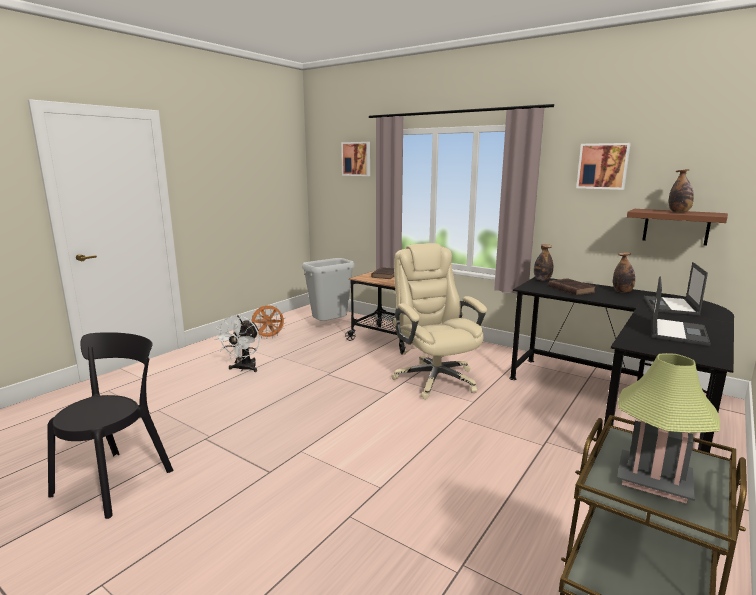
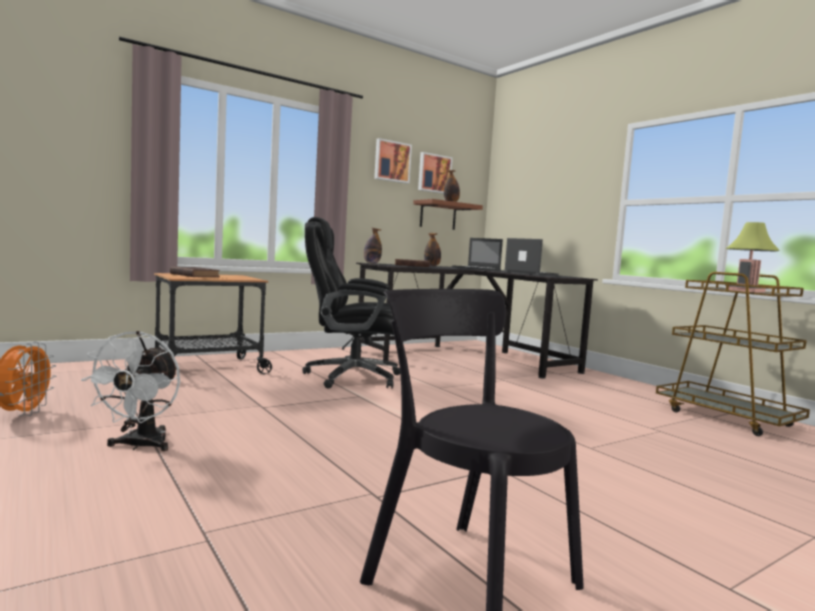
camera: 70 degrees left, 10 degrees down
(244, 369) = (140, 446): white fan -> white fan turned 60 degrees clockwise
(330, 325) = (79, 379): grey trash can -> none
(356, 159) = (73, 98): picture -> picture (434, 173)
(435, 379) = (350, 377): beige office chair -> black office chair

